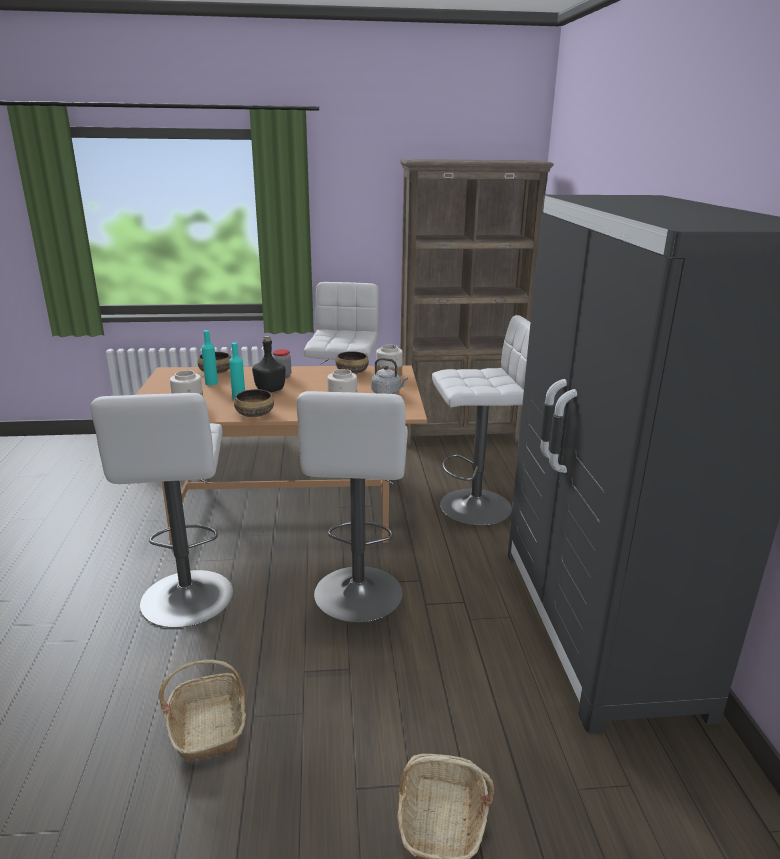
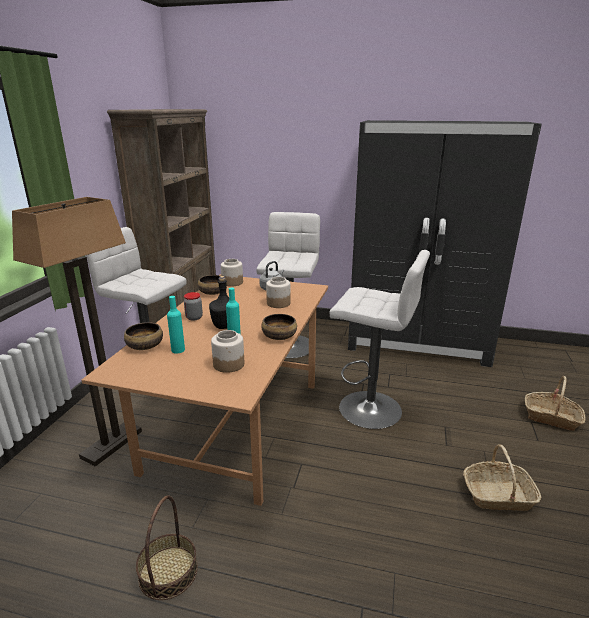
camera: 70 degrees left, 0 degrees up
(98, 522) = (168, 572): none -> basket
(186, 599) = (350, 499): white stool -> none
(236, 459) = (112, 444): none -> floor lamp

